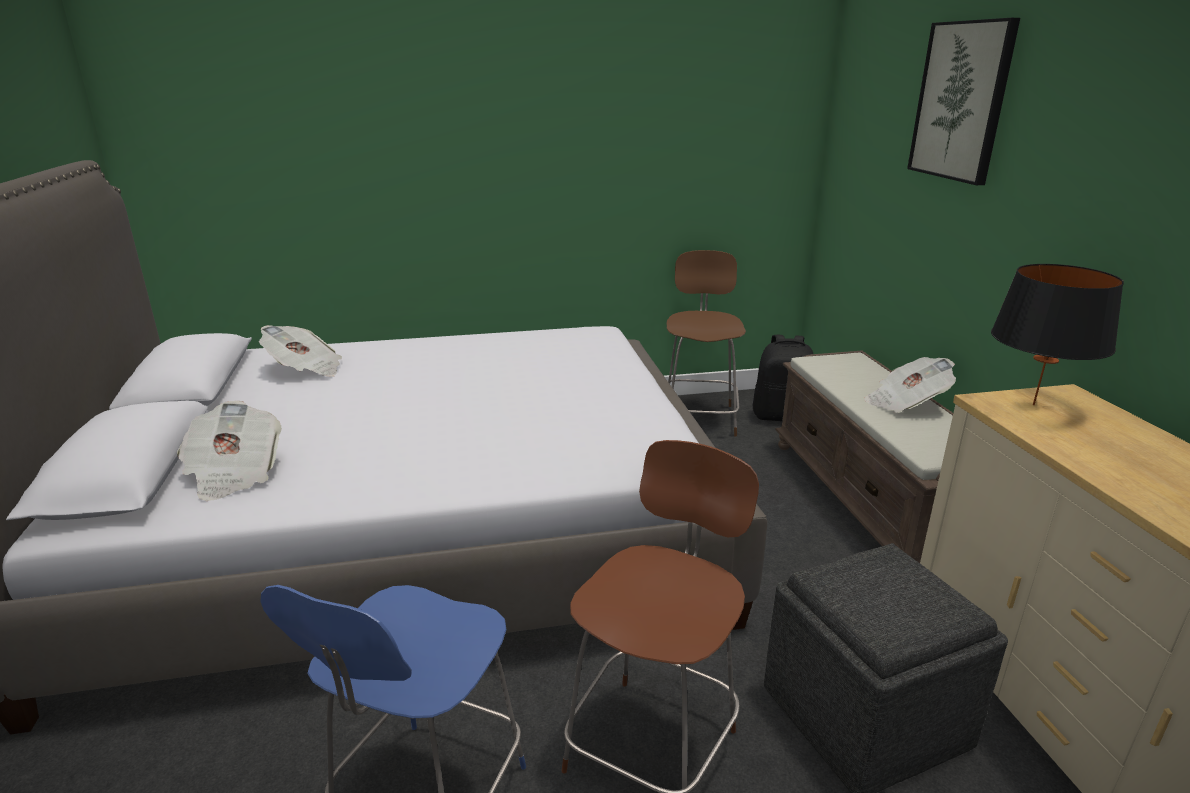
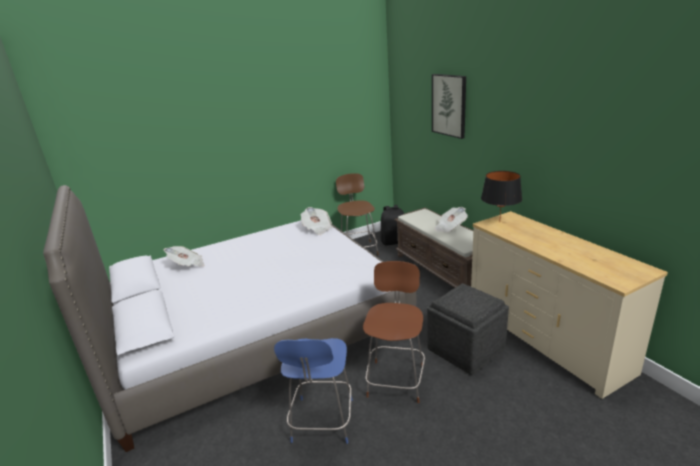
camera: 15 degrees left, 0 degrees up
(234, 473) = (195, 316): newspaper -> newspaper (317, 228)

